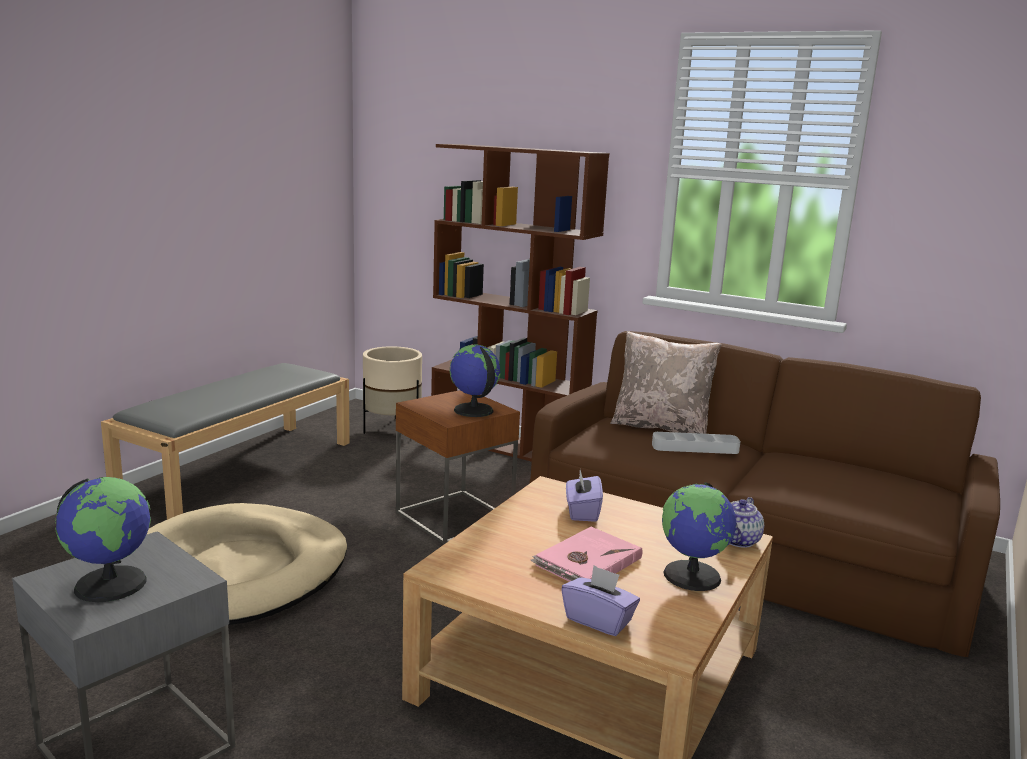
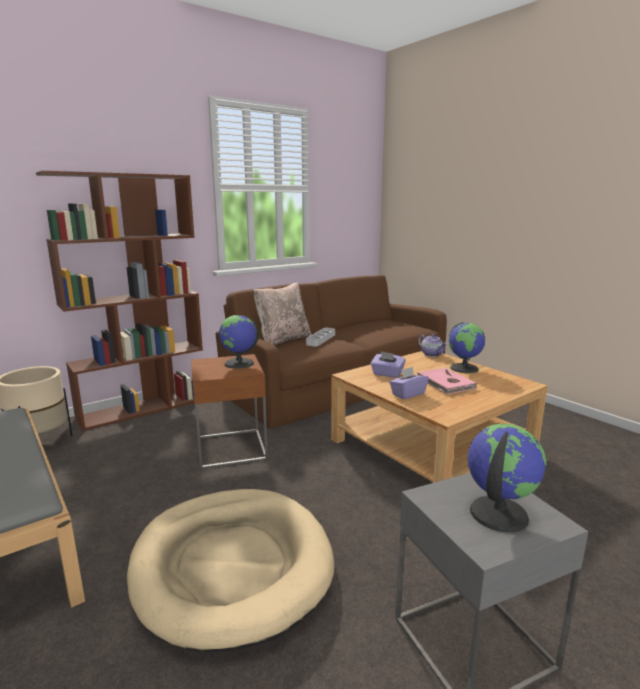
camera: 65 degrees left, 0 degrees up
(598, 620) = (504, 392): purple tissue box -> purple tissue box (407, 394)

